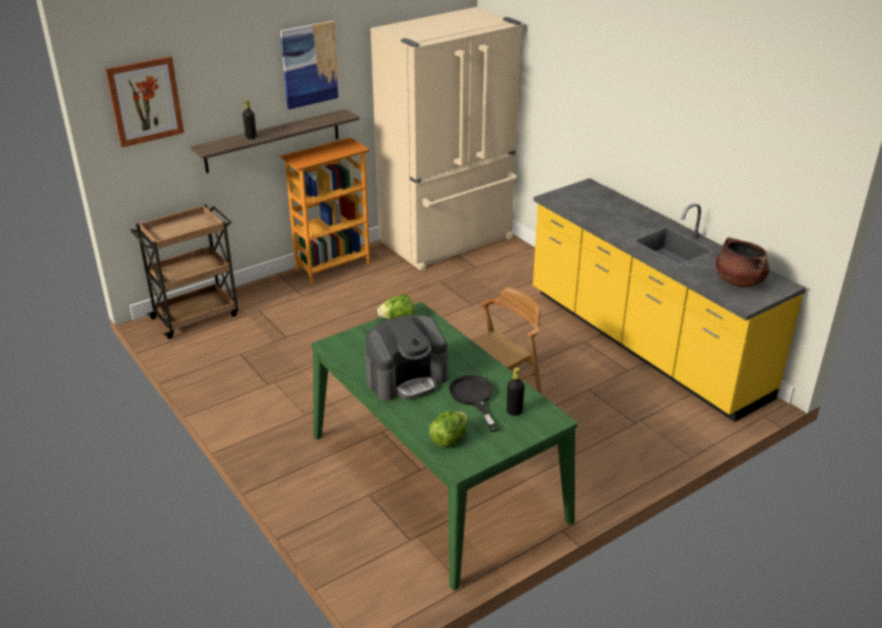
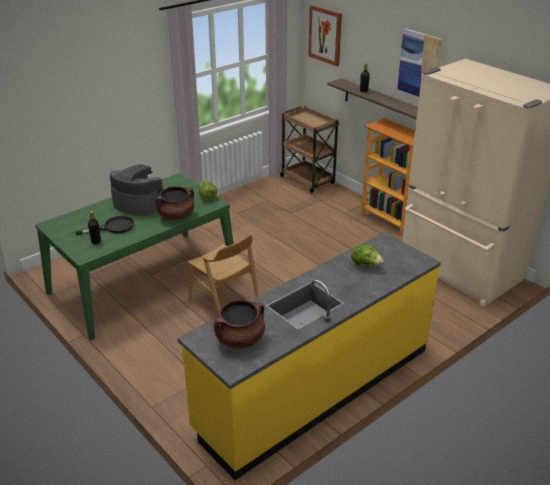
camera: 85 degrees right, 0 degrees up
(407, 378) = (138, 204): coffee machine -> coffee machine turned 150 degrees clockwise
(448, 343) = (176, 216): none -> brown cooking pot
(449, 439) = (75, 220): lettuce -> lettuce (365, 265)

